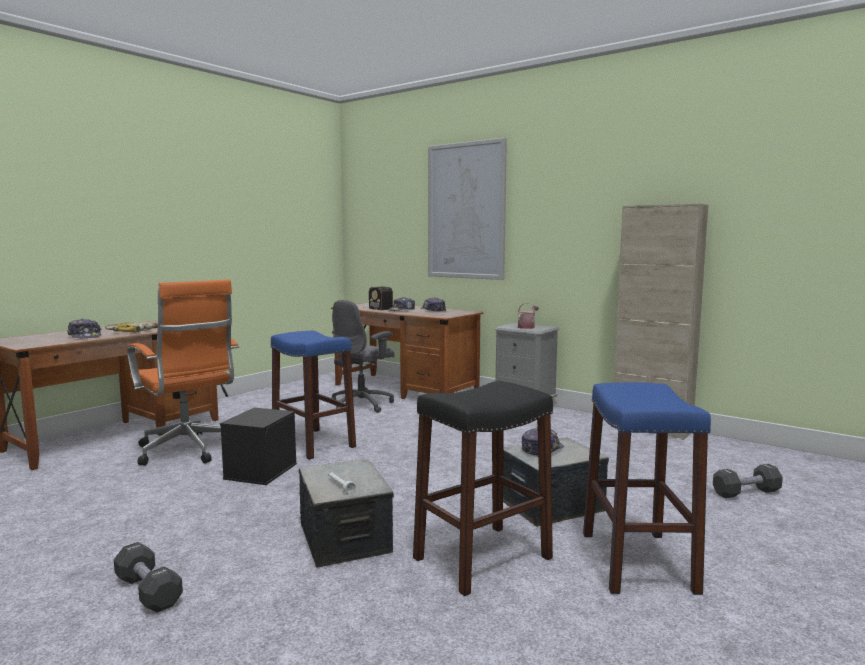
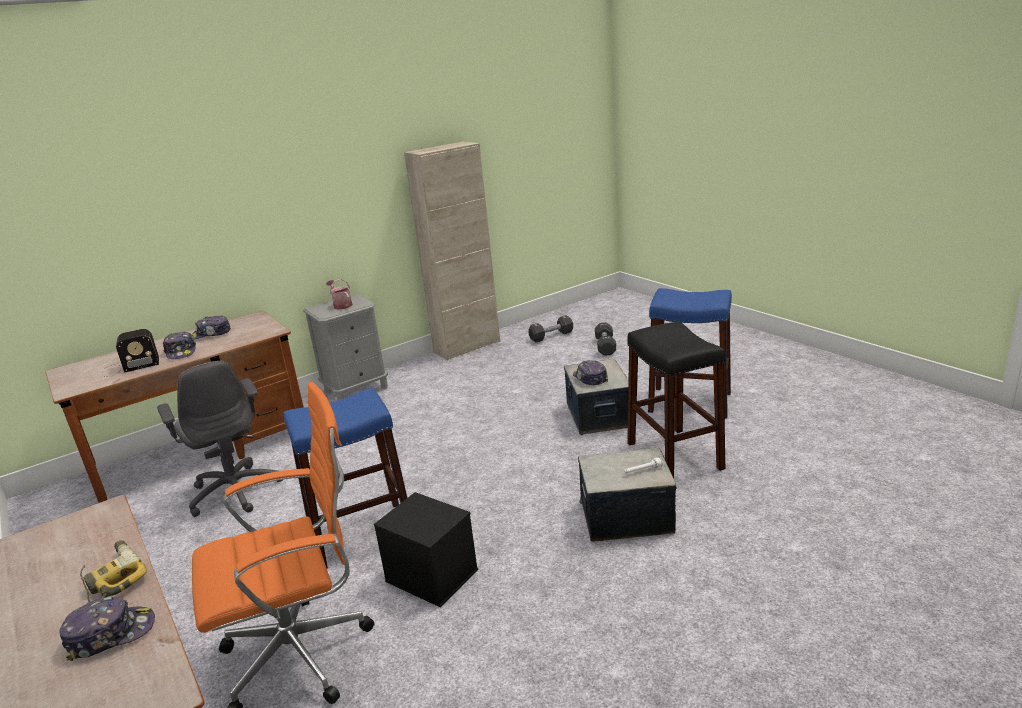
camera: 70 degrees left, 15 degrees up
(148, 591) = (701, 634): black dumbbell -> black dumbbell (551, 336)
(466, 211) = (194, 189): picture -> none

